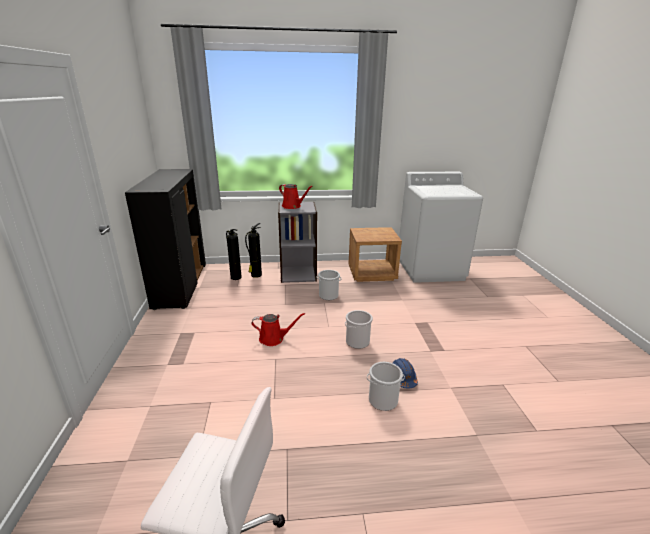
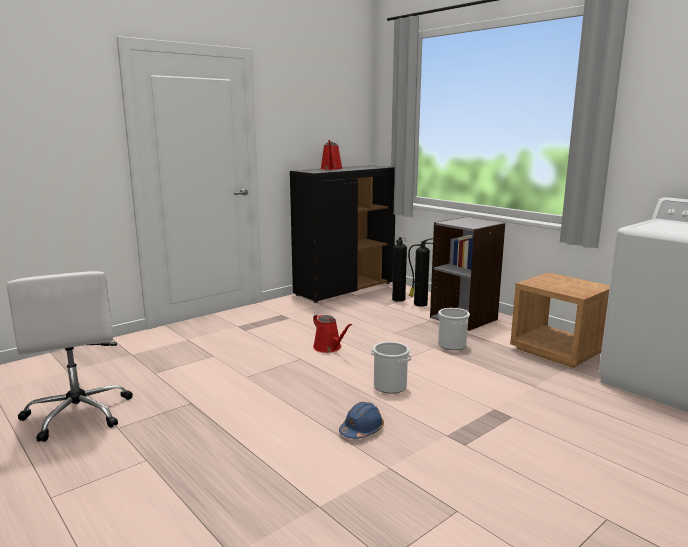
camera: 55 degrees right, 10 degrees down
(293, 206) = (465, 221): red watering can -> red watering can (331, 169)
(382, 400) = (307, 429): bucket -> none

